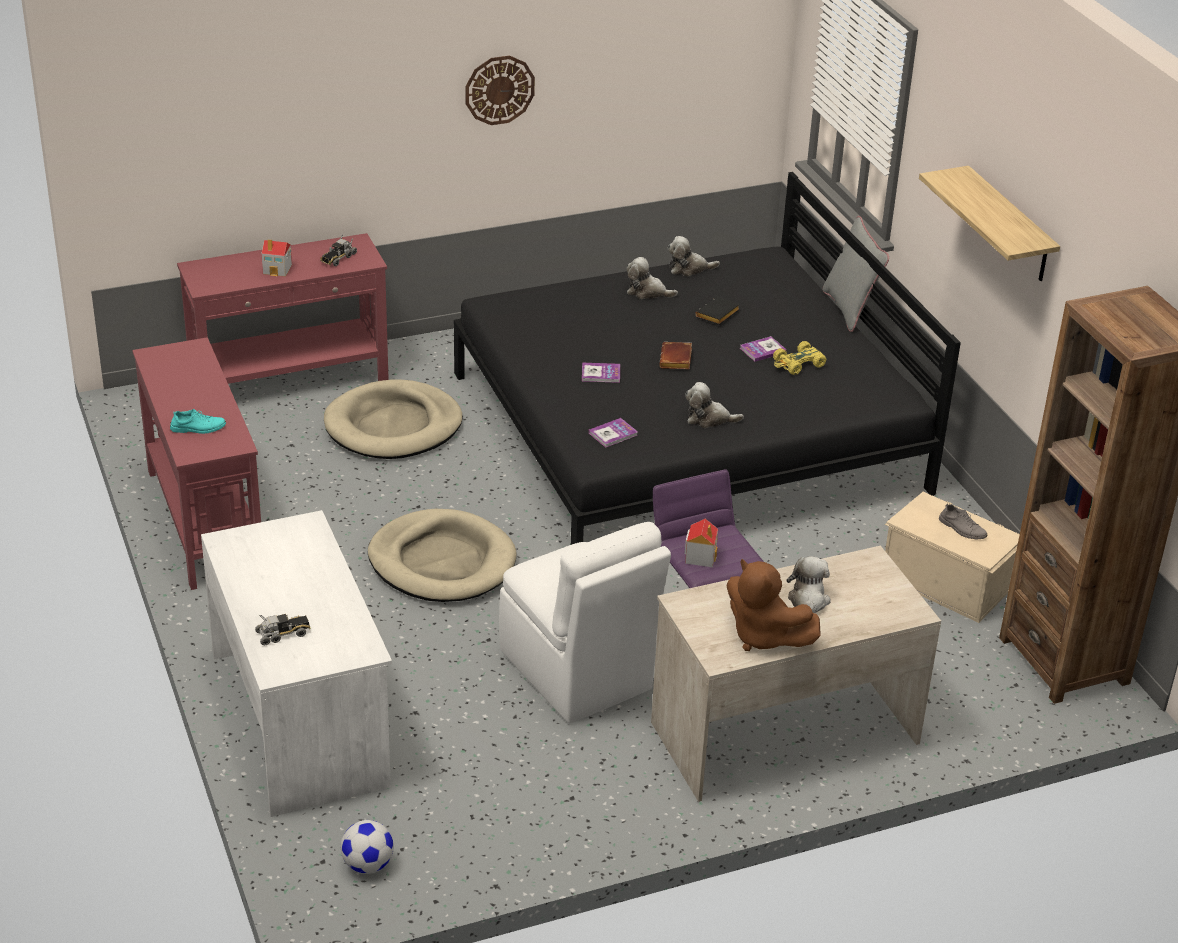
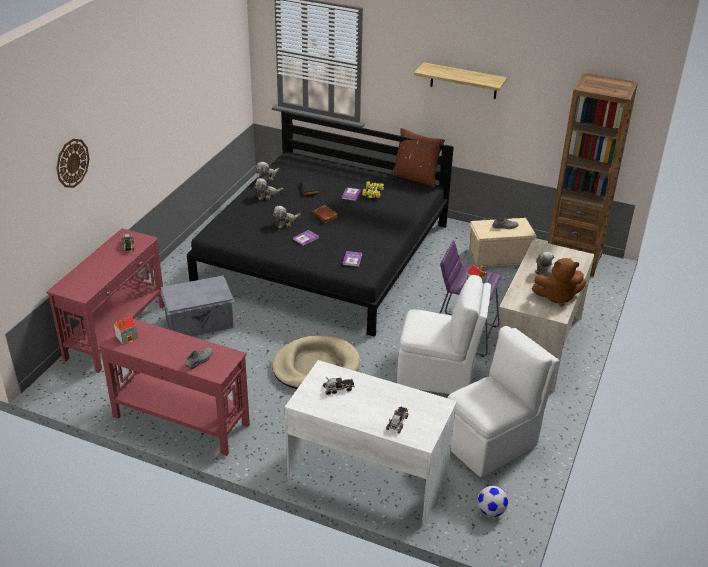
camera: 45 degrees left, 0 degrees up
(198, 428) = (199, 360): turquoise shoe -> grey shoe
(277, 269) = (106, 266): toy house -> toy house (127, 336)
(287, 555) = (338, 389): none -> toy truck
(393, 426) = (200, 323): beige dog bed -> grey storage box
(499, 90) = (157, 117): wall clock -> wall clock (72, 163)
(503, 796) = (491, 442): none -> white chair
(709, 419) = (376, 232): plush toy -> plush toy (285, 222)
(850, 309) = (354, 162): grey pillow -> none
(907, 377) = (416, 178): none -> brown pillow

